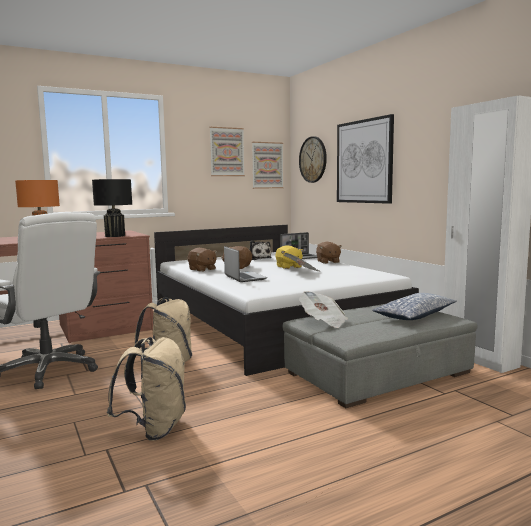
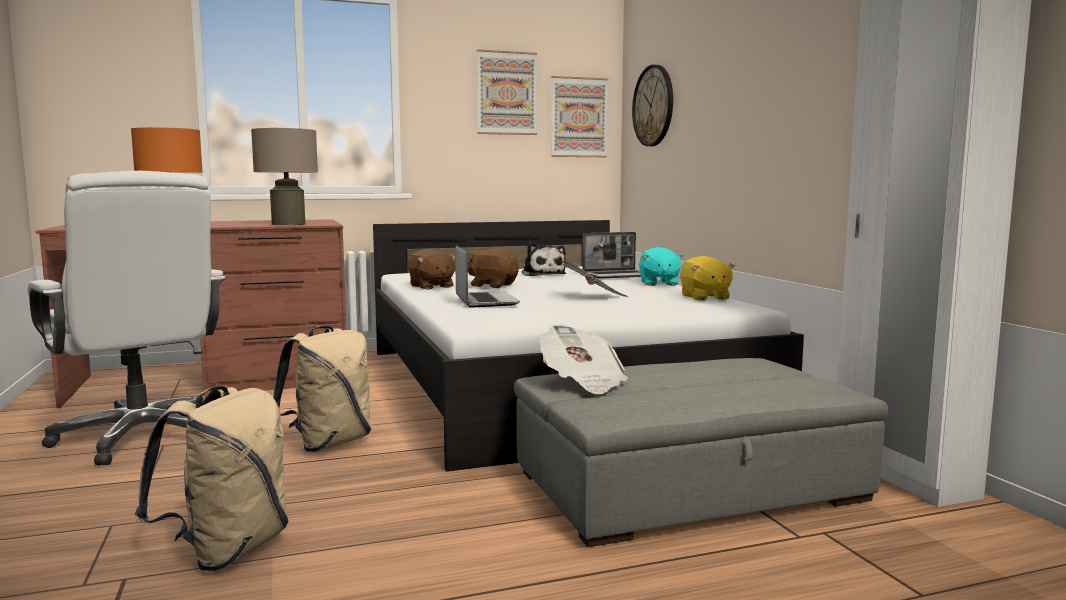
camera: 10 degrees right, 0 degrees up
(115, 236) = (288, 224): black table lamp -> beige table lamp
(288, 267) = (580, 288): yellow plush toy -> yellow plush toy (704, 297)
(328, 262) = (658, 283): brown plush toy -> turquoise plush toy
(364, 161) = (729, 104): picture -> none
(414, 316) = (764, 383): pillow -> none

